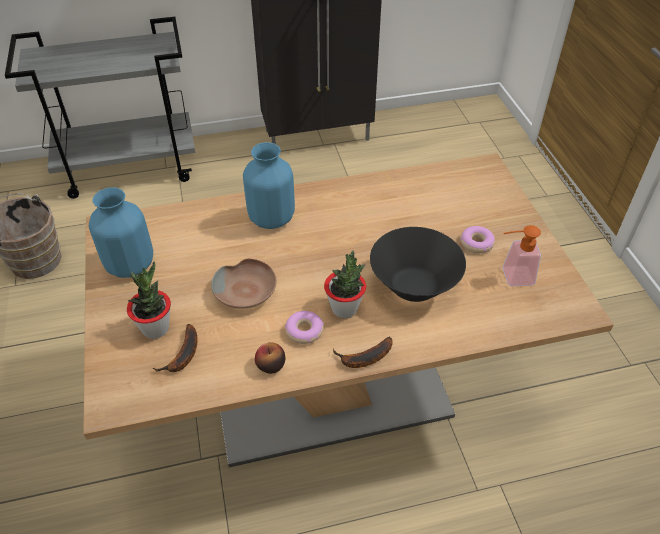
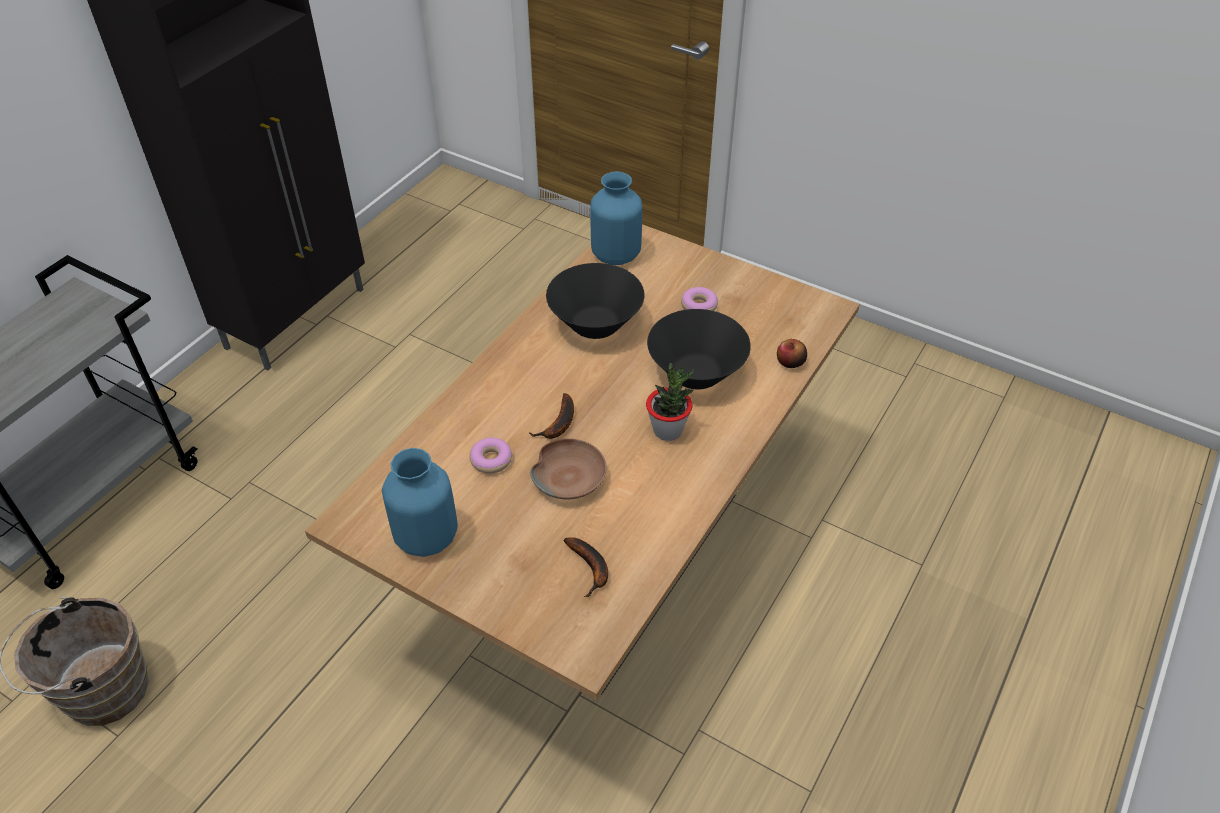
camera: 45 degrees left, 0 degrees up
(155, 328) = (534, 568): potted plant -> none
(270, 365) = (670, 517): apple -> apple (790, 362)
(271, 219) = (502, 401): blue vase -> blue vase (616, 255)
(304, 331) = (660, 471): donut -> donut (491, 460)
(363, 358) = (731, 457): banana -> banana (559, 424)
(388, 211) = (595, 325): none -> black bowl
(511, 277) = (755, 315): soap dispenser -> none

